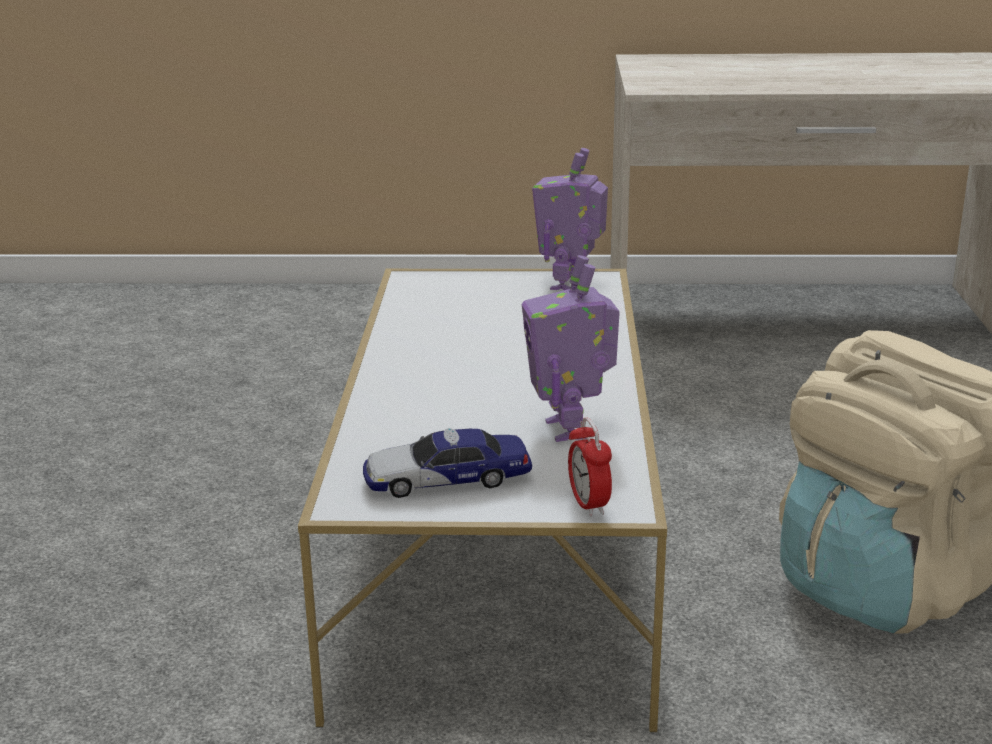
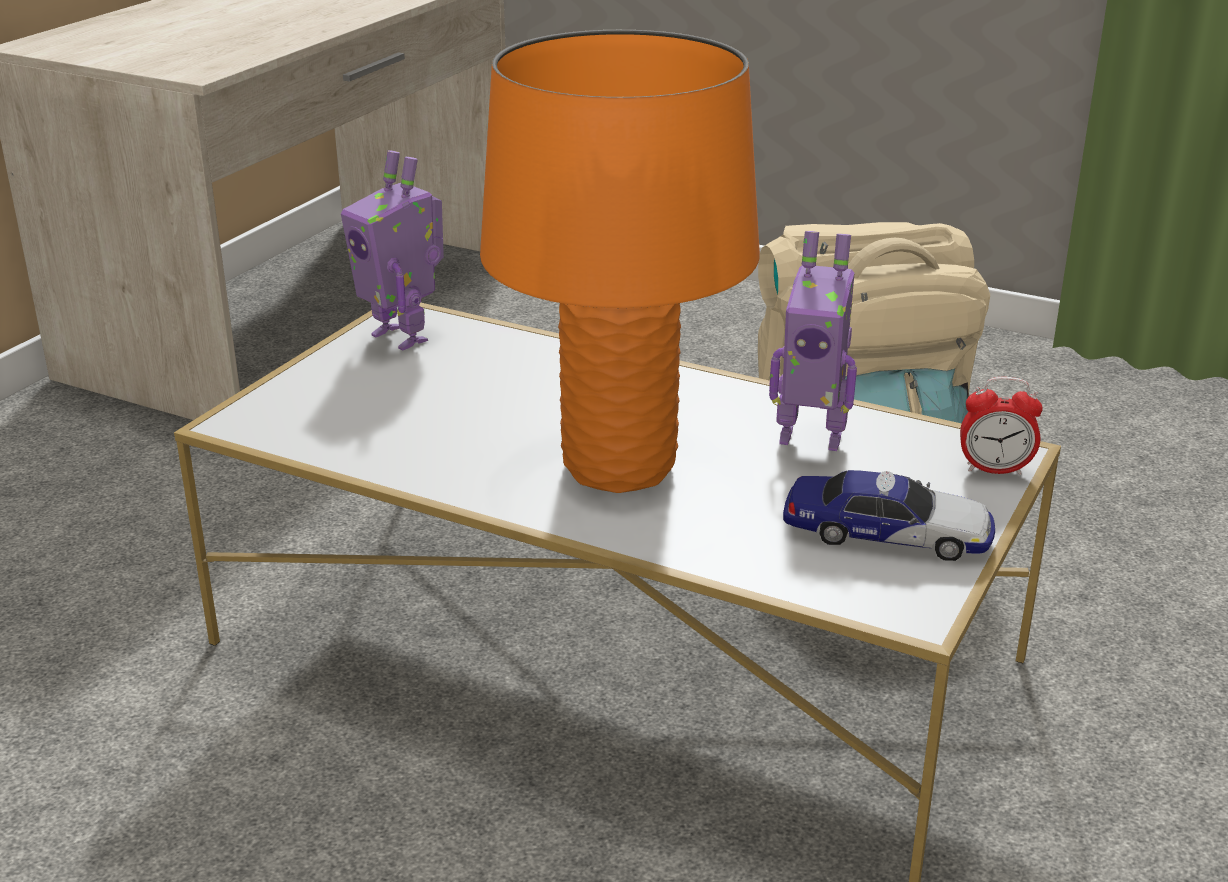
camera: 65 degrees left, 5 degrees up
(447, 479) = (887, 533): toy car -> toy car turned 90 degrees counterclockwise
(456, 379) = (619, 468): none -> orange table lamp

